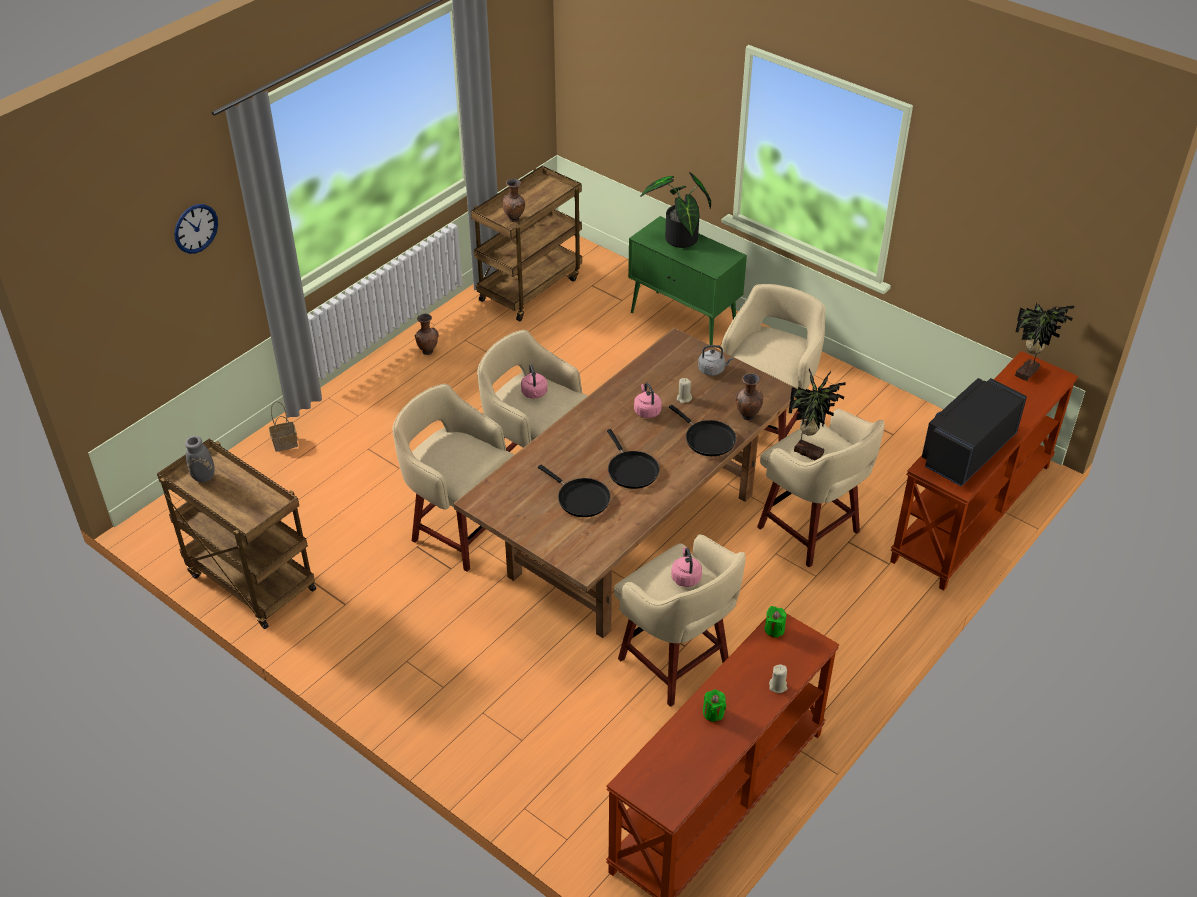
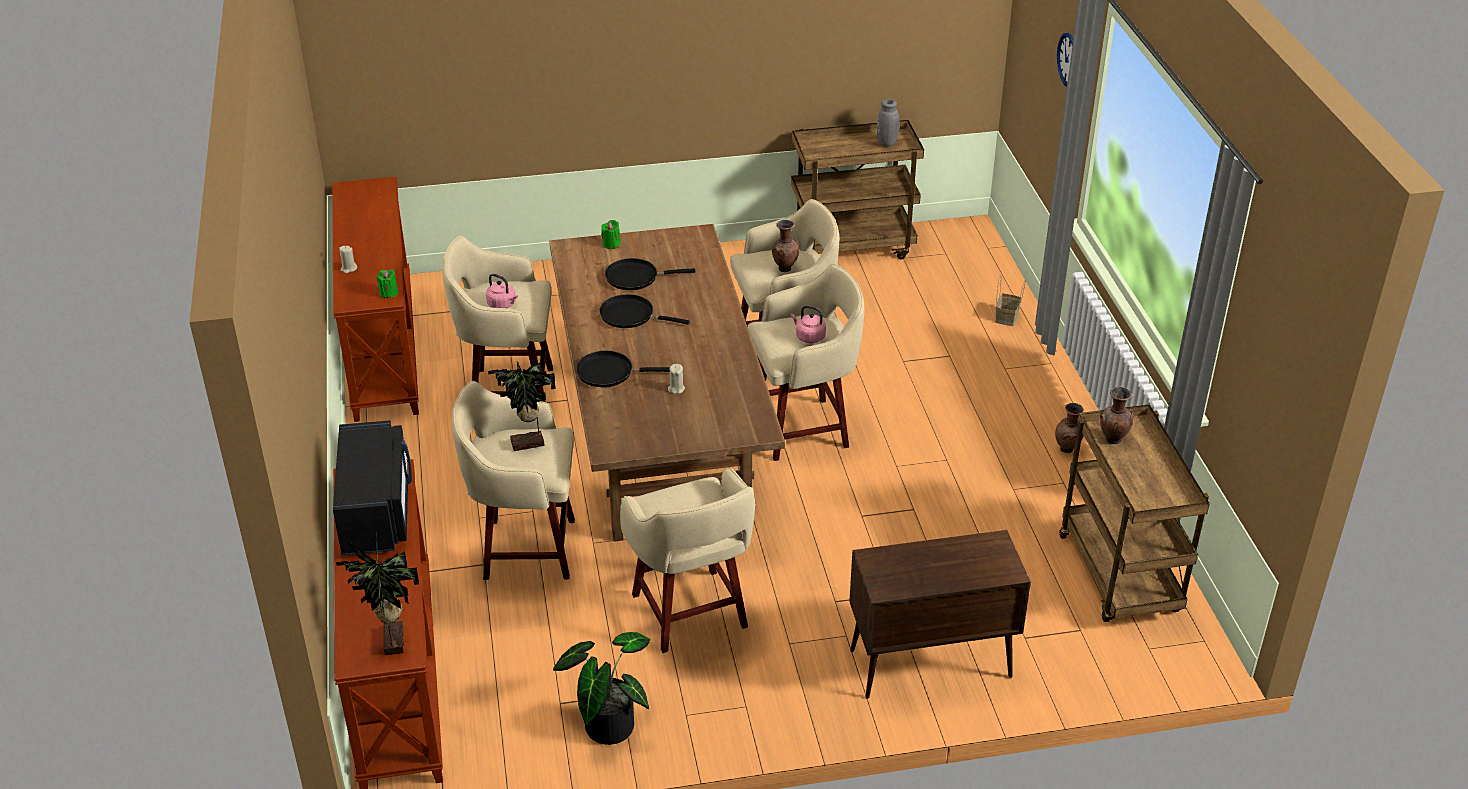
camera: 130 degrees right, 5 degrees down
(647, 410) = (689, 360): pink kettle -> none
(679, 241) = (957, 565): potted plant -> potted plant (607, 722)
(684, 322) = (928, 664): green cabinet -> brown cabinet
(712, 370) = (690, 427): grey kettle -> none
(713, 713) = (374, 234): green candle -> green candle (611, 244)
(747, 417) = (603, 410): brown vase -> brown vase (784, 268)

